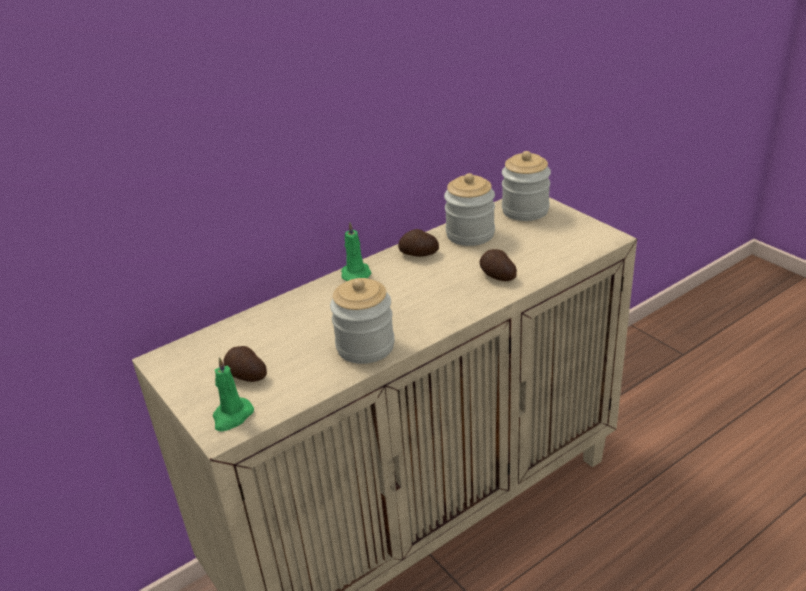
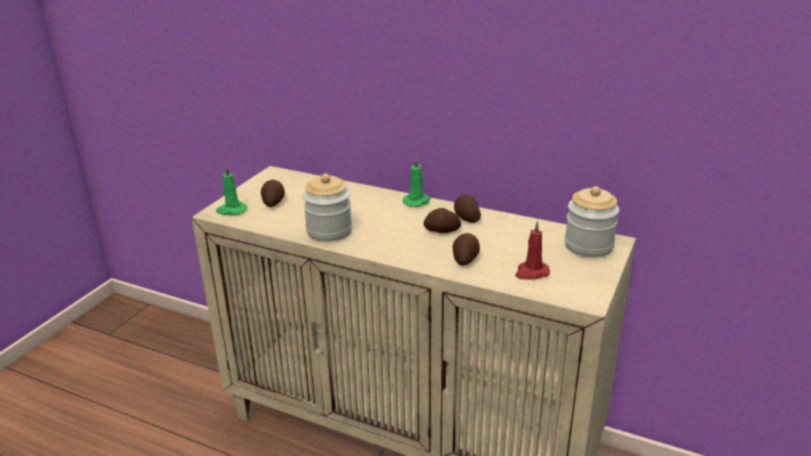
camera: 60 degrees right, 5 degrees down
(433, 274) = (442, 231): none -> potato
(470, 234) = (519, 231): jar -> none
(548, 249) = (531, 273): none -> red candle

